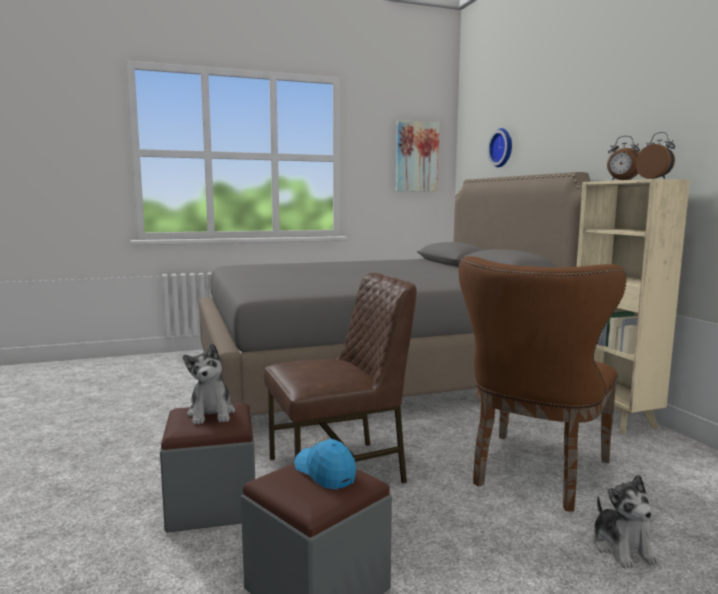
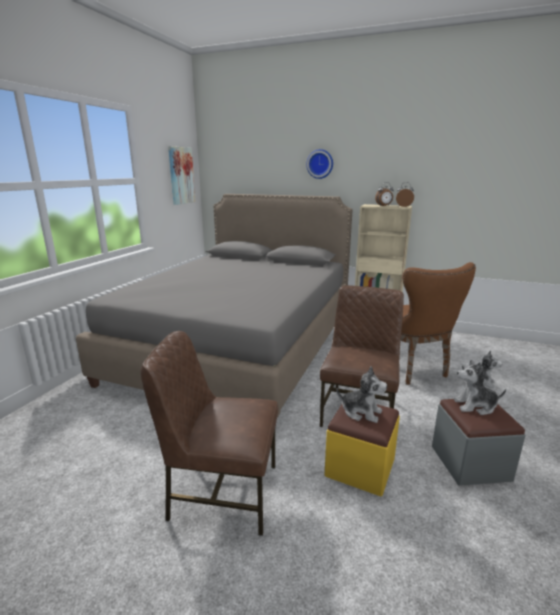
camera: 50 degrees left, 10 degrees up
(105, 450) = (222, 492): none -> brown chair
(212, 504) = (360, 467): grey ottoman -> yellow ottoman
(325, 472) = (475, 406): blue cap -> plush toy
(502, 148) = (256, 173): wall clock -> wall clock (320, 164)

